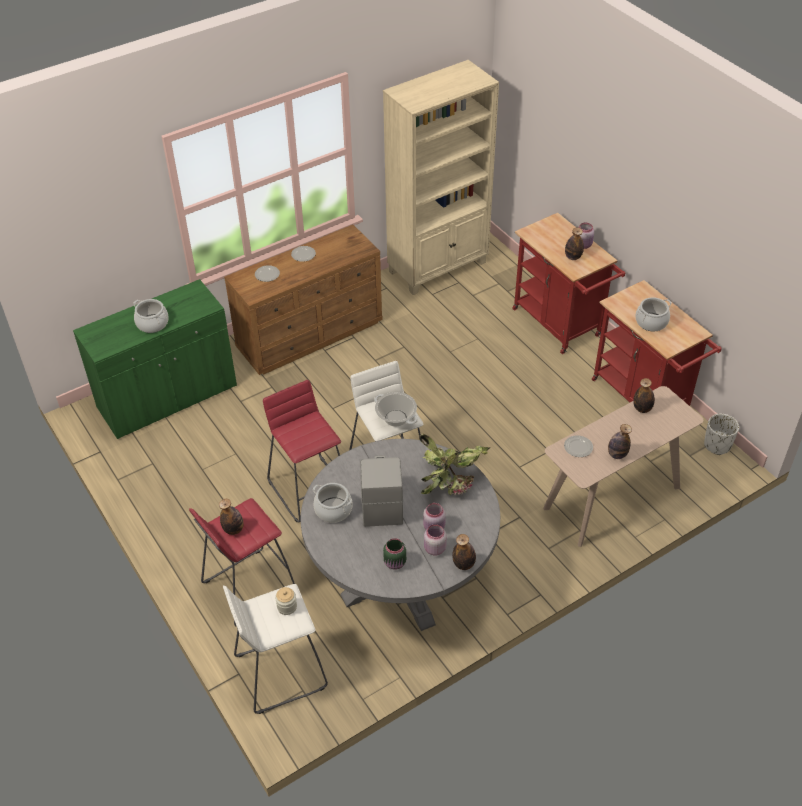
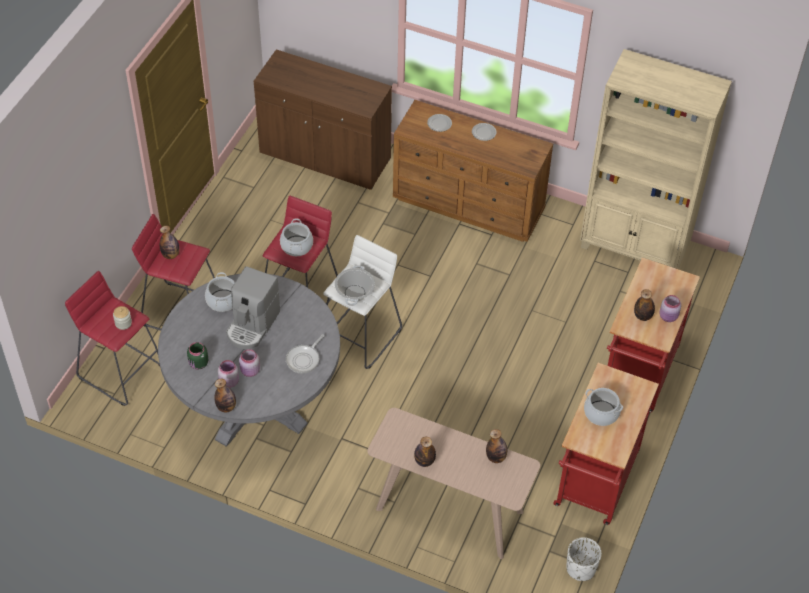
camera: 55 degrees right, 5 degrees up
(152, 324) = (319, 88): cooking pot -> cooking pot (296, 246)
(168, 398) = (325, 156): green cabinet -> brown cabinet
(279, 671) = (121, 371): white stool -> red stool
(381, 501) = (252, 325): coffee machine -> coffee machine turned 150 degrees clockwise
(450, 482) = (304, 359): potted plant -> frying pan
(578, 447) = (412, 430): plate -> none

